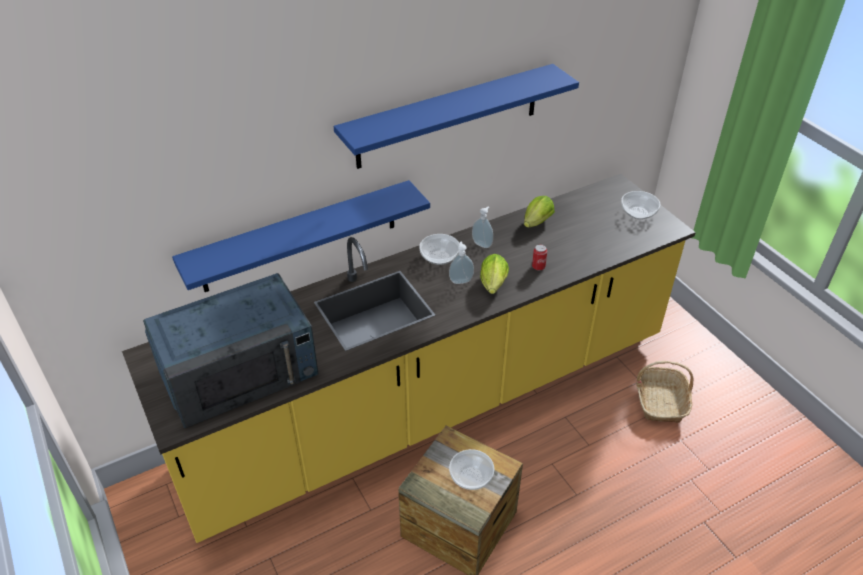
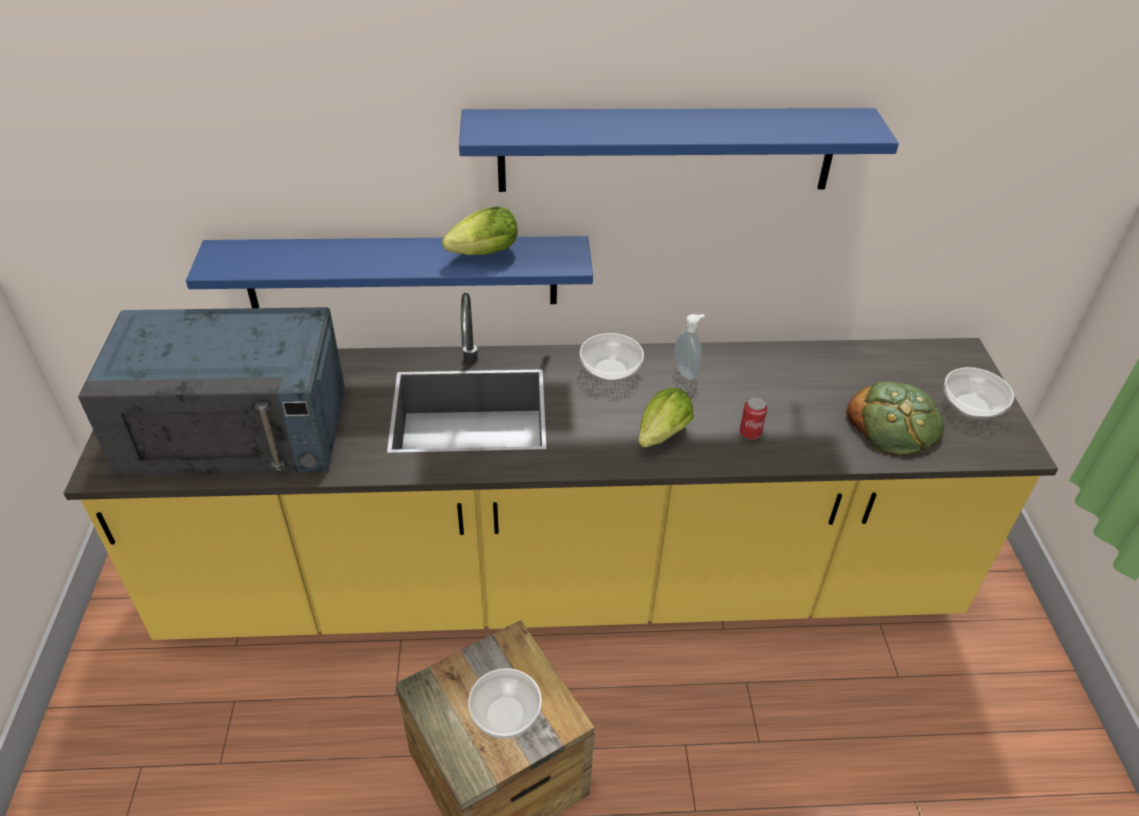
camera: 25 degrees right, 0 degrees up
(460, 280) = (618, 413): soap dispenser -> none
(535, 224) = (788, 369): lettuce -> lettuce (480, 255)
(607, 235) = (895, 423): none -> bread
(660, 401) = (915, 723): basket -> none

